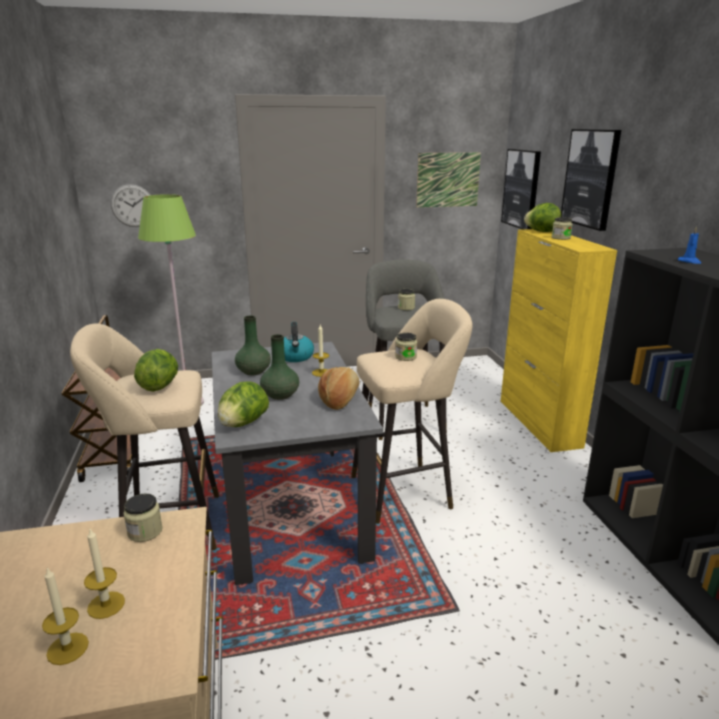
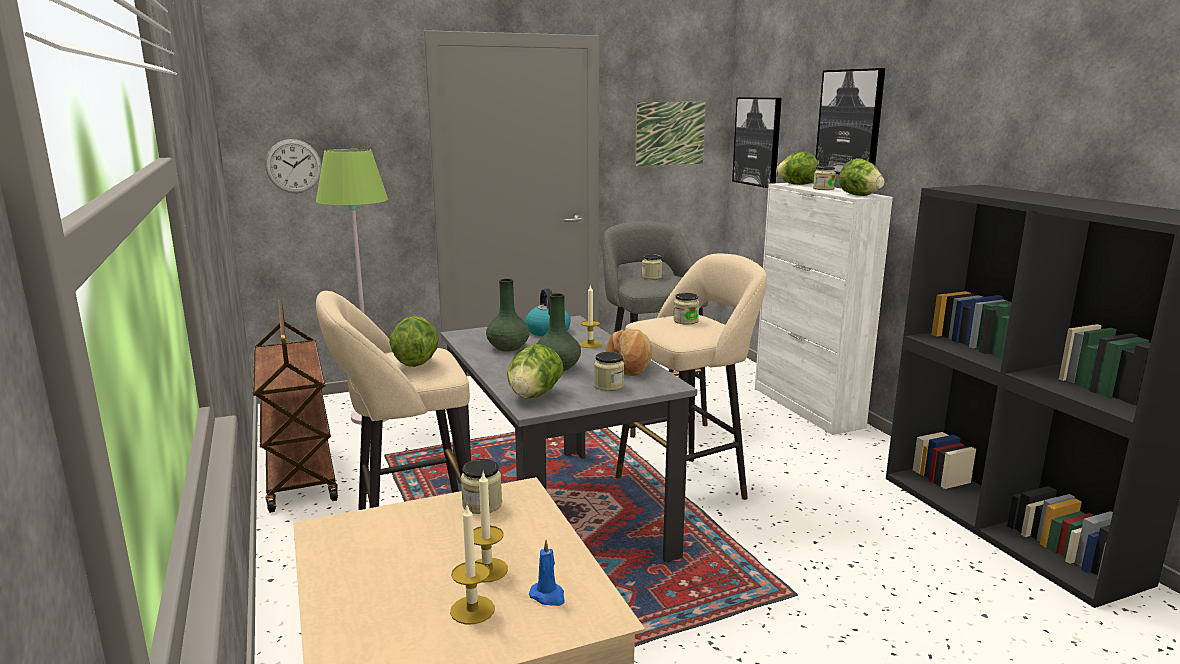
camera: 10 degrees left, 5 degrees down
(310, 418) = (608, 386): none -> jar
(539, 423) = (807, 407): yellow cabinet -> white cabinet
(586, 247) = (859, 195): none -> lettuce
(689, 262) = (994, 193): blue candle -> blue candle (548, 596)

